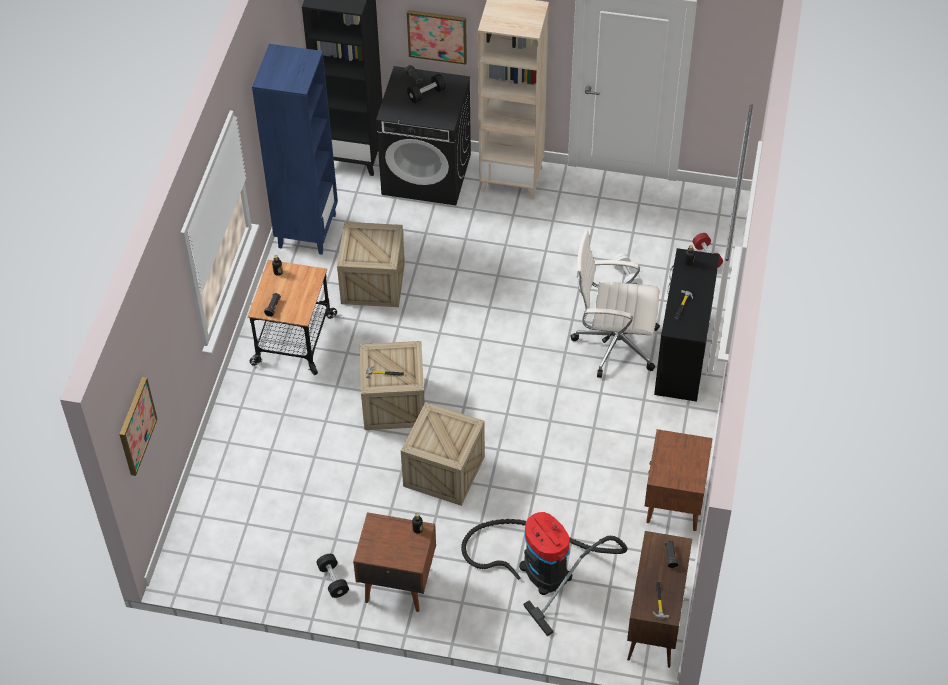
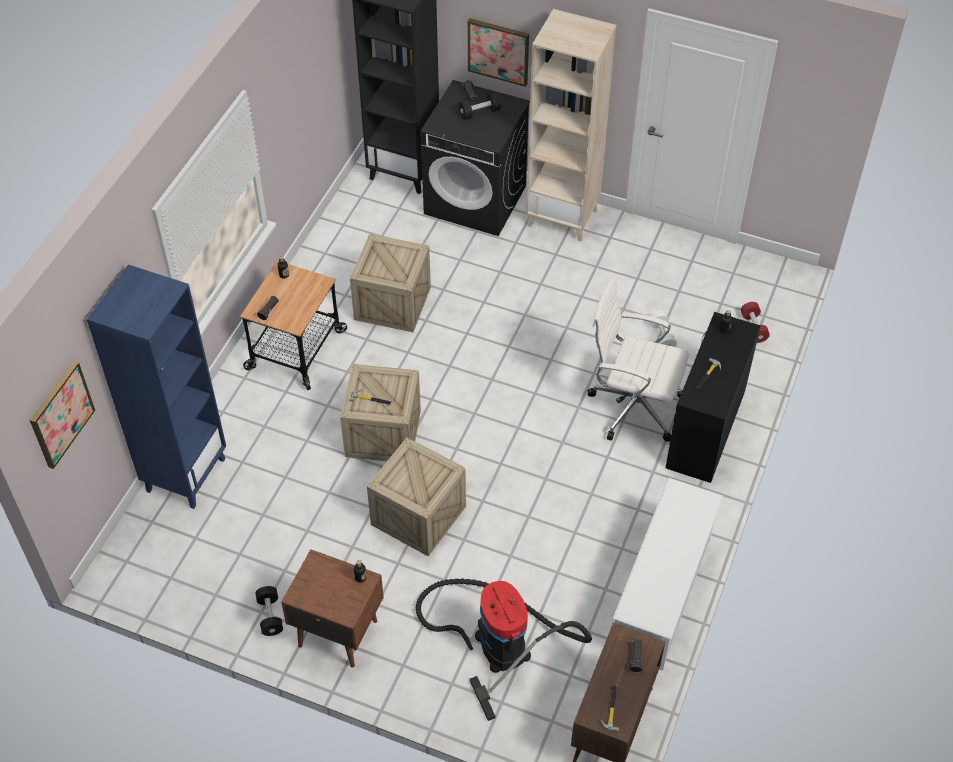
camera: 10 degrees right, 0 degrees up
(307, 230) = (338, 239): blue bookcase -> blue bookcase (186, 474)
(674, 505) = (661, 595): brown nightstand -> white shoe rack

